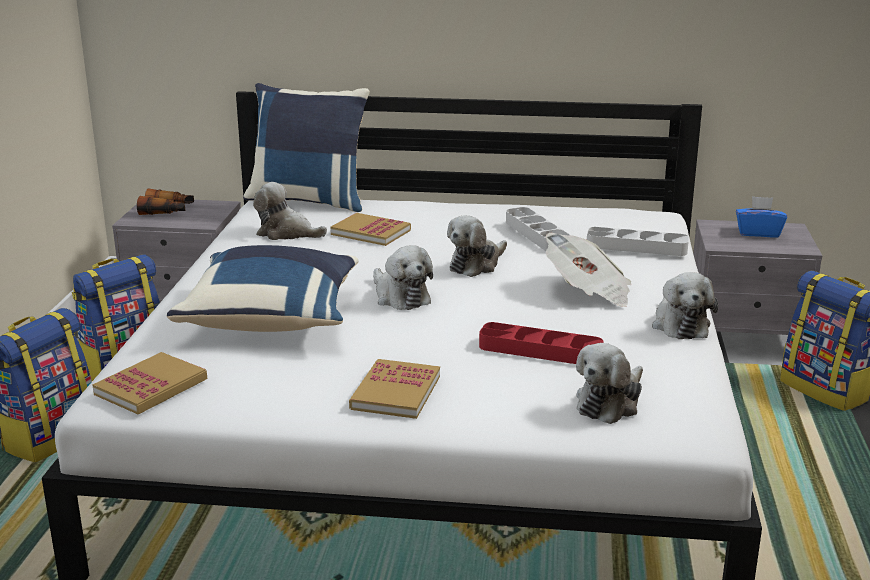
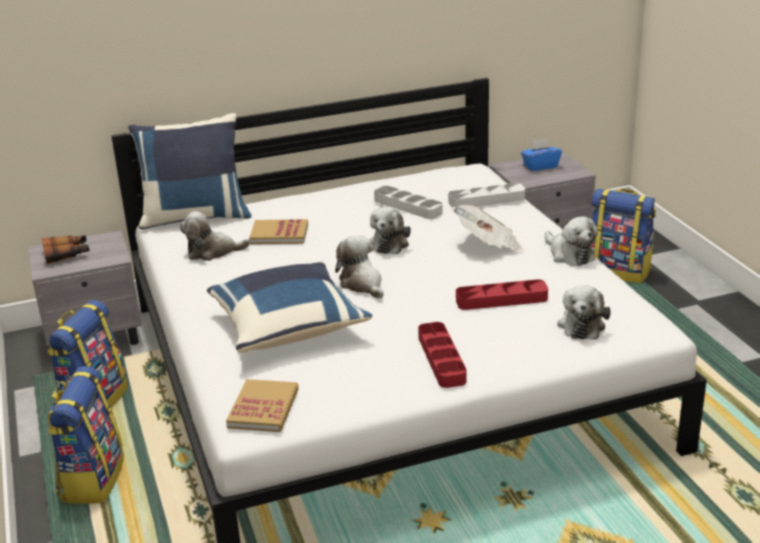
camera: 25 degrees left, 5 degrees up
(396, 392) = (441, 359): book -> red tray
(400, 297) = (362, 284): plush toy -> plush toy turned 150 degrees counterclockwise

